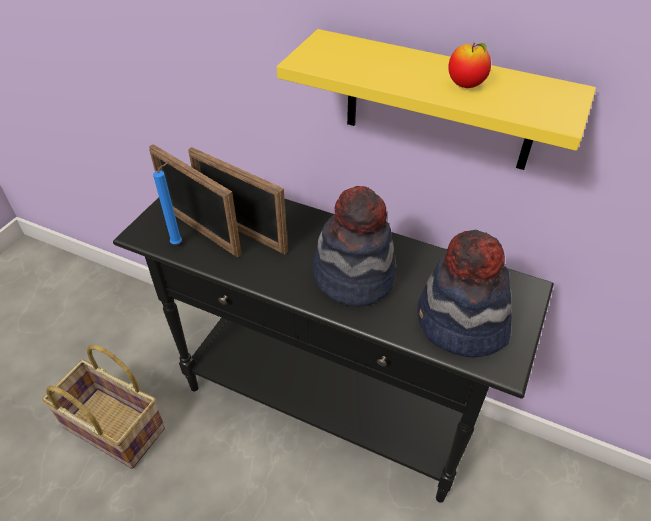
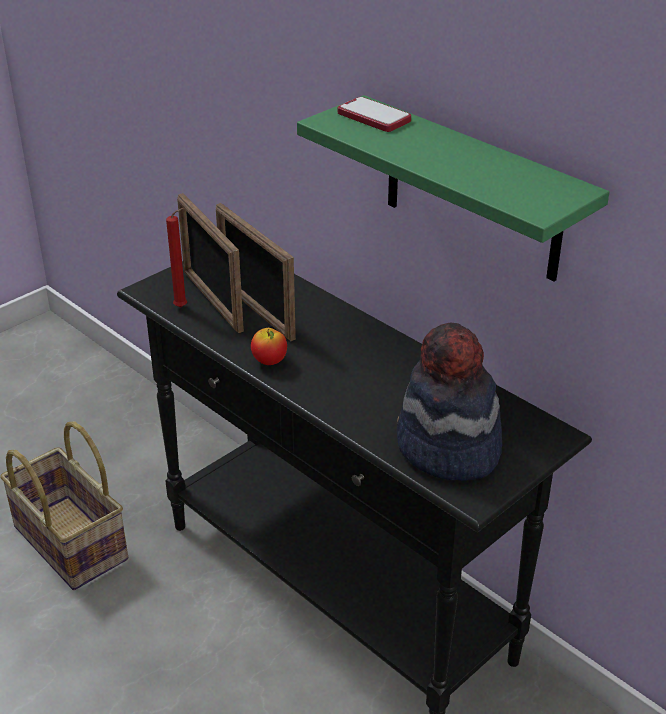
camera: 20 degrees right, 10 degrees down
(179, 243) = (183, 307): blue candle -> red candle
(343, 49) = (374, 117): none -> phone
(353, 276) = (355, 378): hat -> none
(439, 102) = (472, 190): yellow shelf -> green shelf
(466, 85) = (469, 167): apple -> apple (269, 362)

